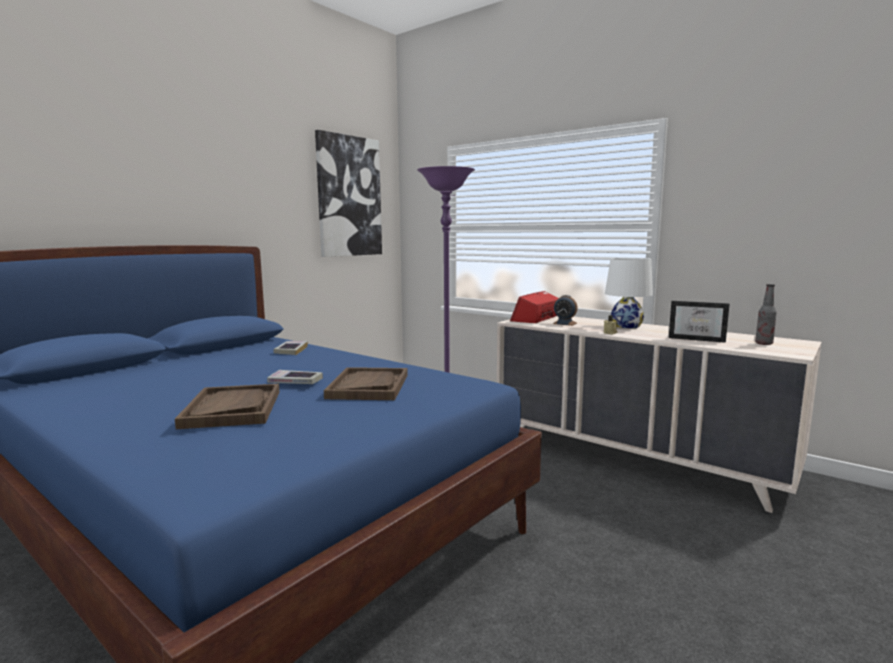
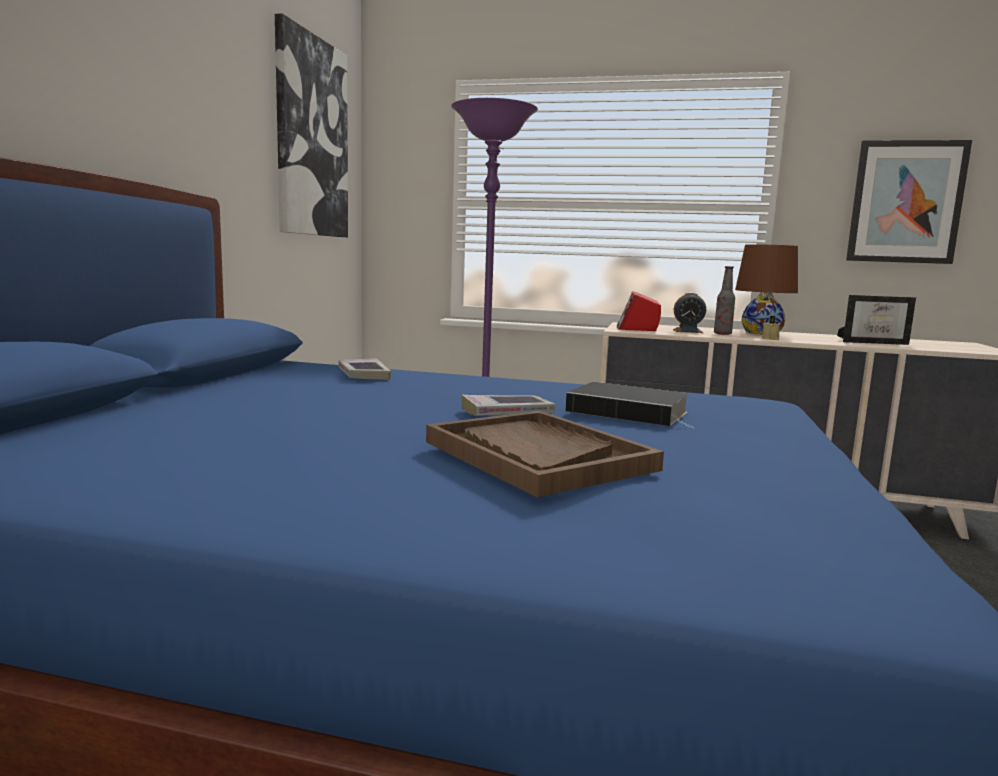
camera: 25 degrees left, 0 degrees up
(368, 386) = (631, 412): brown tray -> book
(626, 326) = (762, 333): white table lamp -> brown table lamp
(764, 343) = (942, 345): bottle -> bottle (722, 334)
(767, 217) = (905, 202): none -> picture

